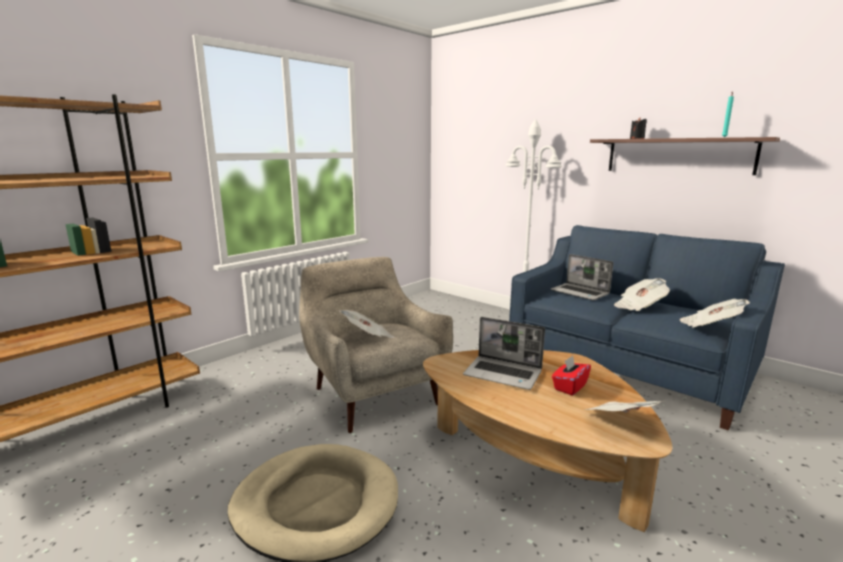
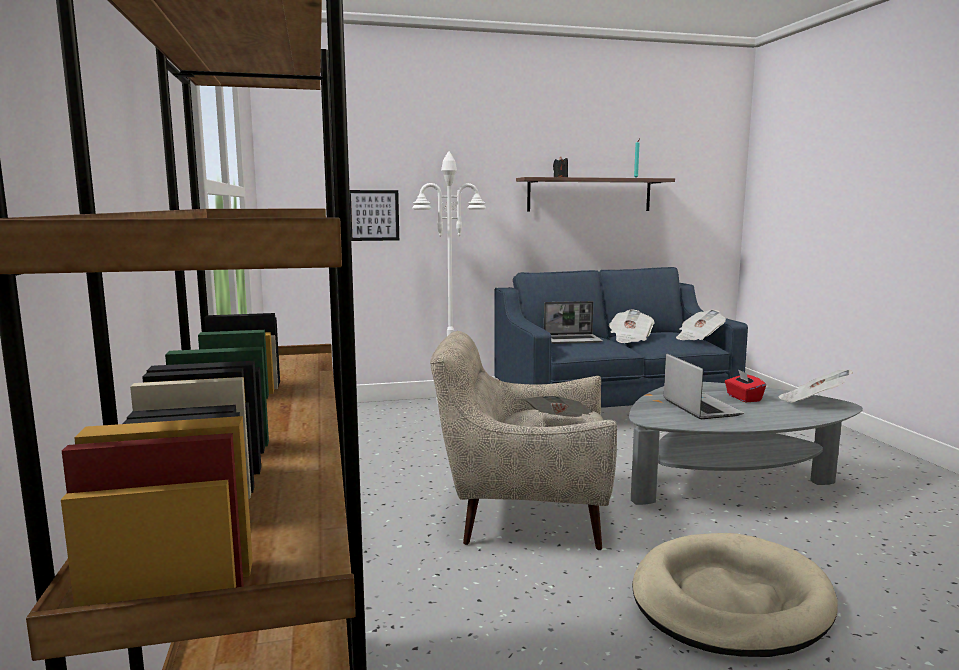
camera: 55 degrees left, 5 degrees down
(491, 169) = (373, 215): none -> picture
(504, 374) = (700, 407): laptop -> laptop turned 75 degrees counterclockwise
(534, 463) = (728, 486): brown coffee table -> grey coffee table

